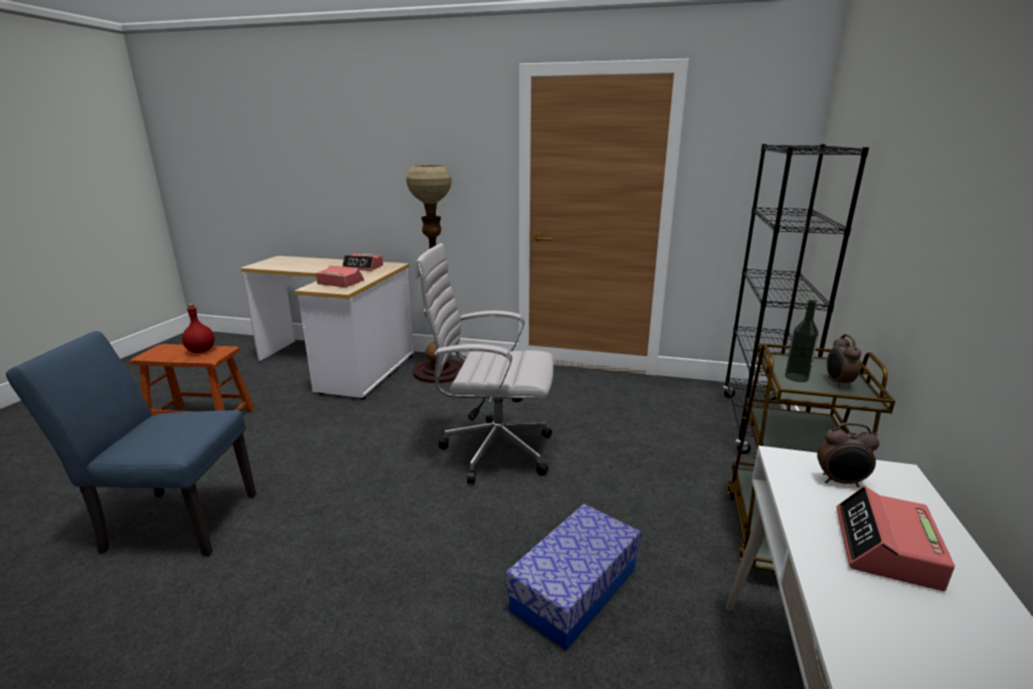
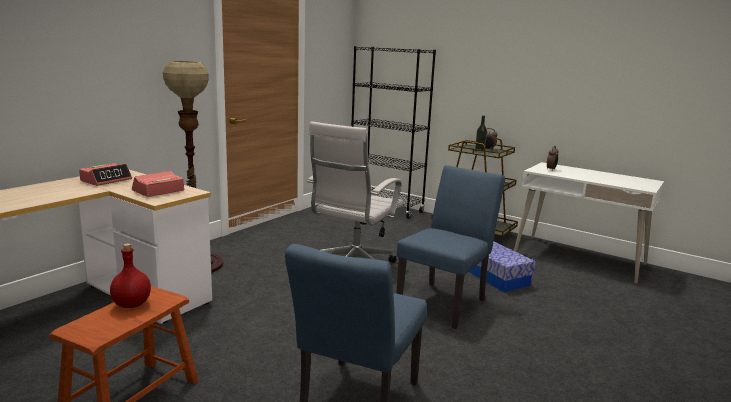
camera: 70 degrees left, 5 degrees down
(436, 545) = (445, 301): none -> blue chair
(886, 548) = (587, 174): alarm clock -> none

